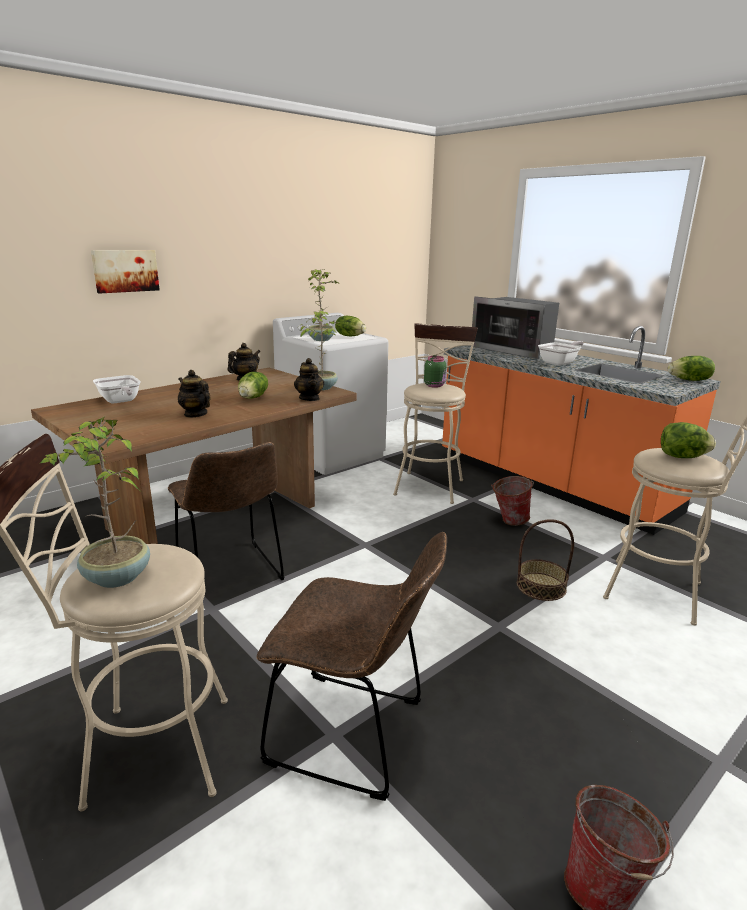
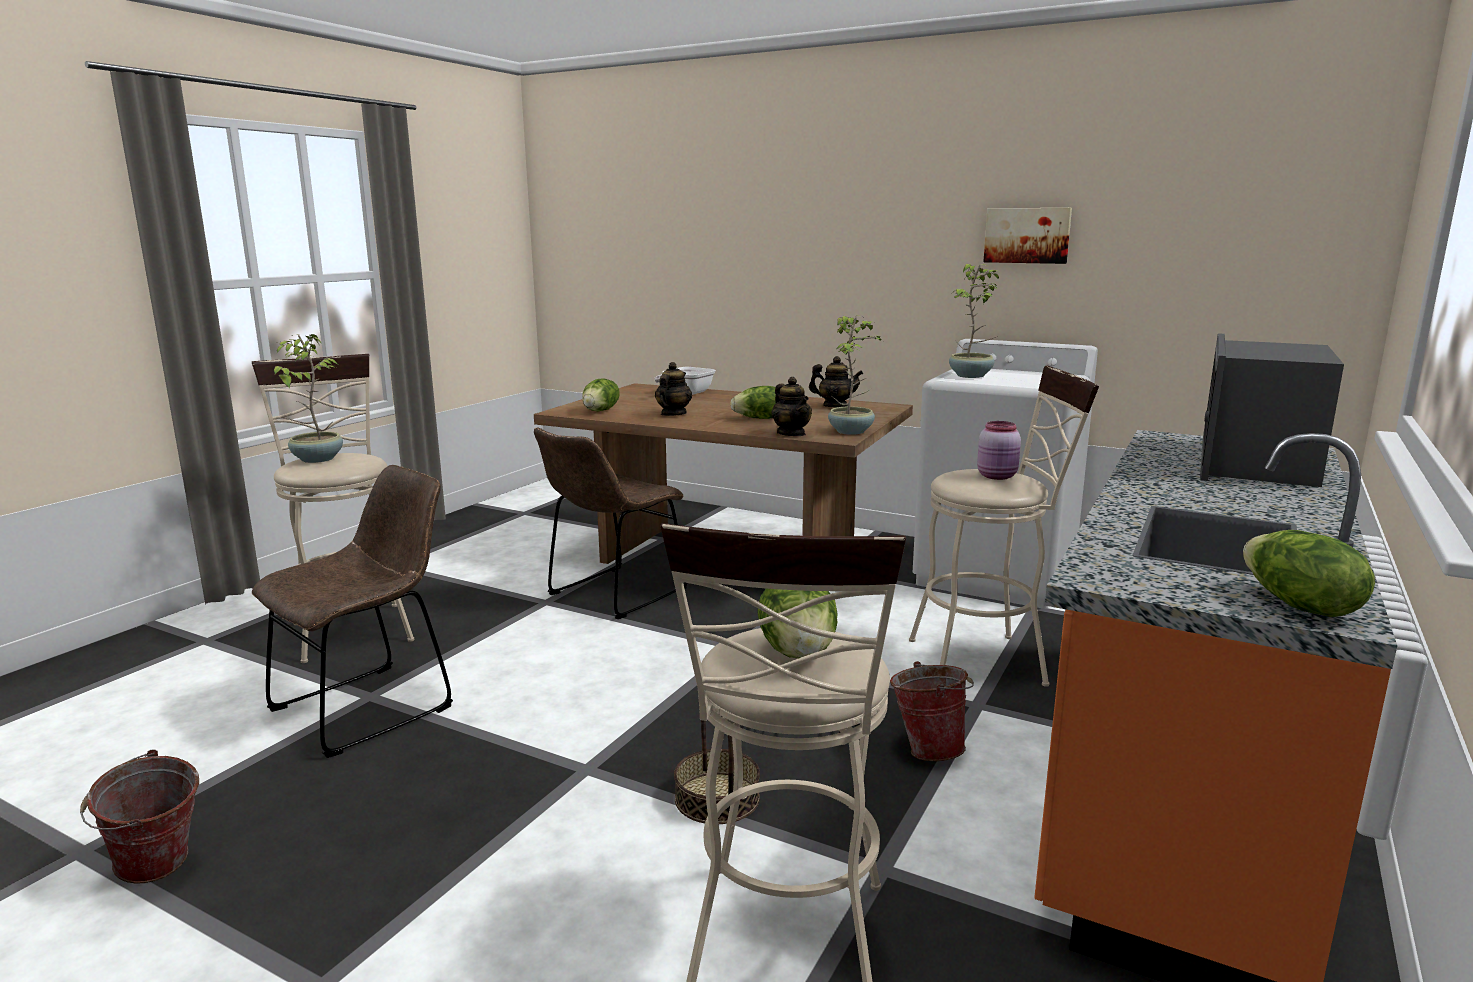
camera: 70 degrees right, 5 degrees down
(125, 271) = (780, 257): picture -> picture (1027, 235)
(309, 398) = (791, 434): teapot -> teapot turned 75 degrees counterclockwise
(350, 336) = (1029, 380): lettuce -> lettuce (601, 411)
(354, 734) = (371, 706): brown chair -> brown chair turned 135 degrees counterclockwise
(434, 385) = (998, 476): green jar -> pink jar
(560, 363) = (1202, 495): frying pan -> none

